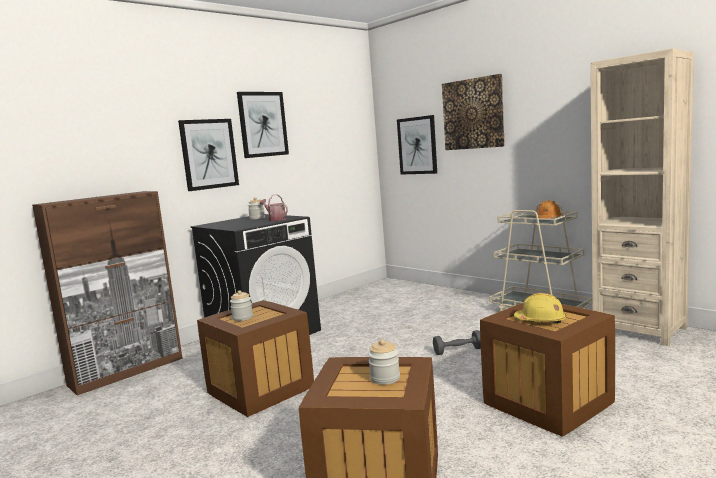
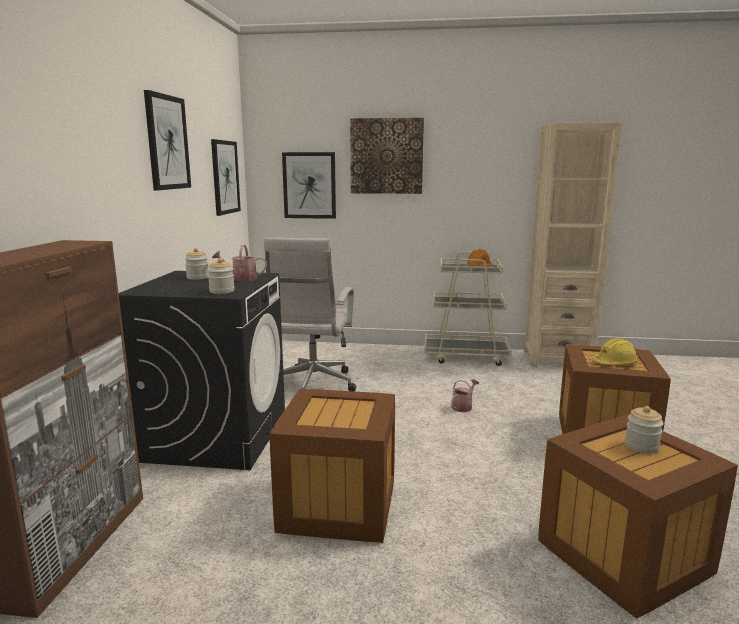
camera: 40 degrees left, 5 degrees up
(209, 154) = (121, 181): picture -> picture (225, 177)
(242, 317) = (328, 416): jar -> jar (222, 291)
(369, 315) = (312, 386): none -> white office chair
(458, 351) = (463, 406): grey dumbbell -> watering can

